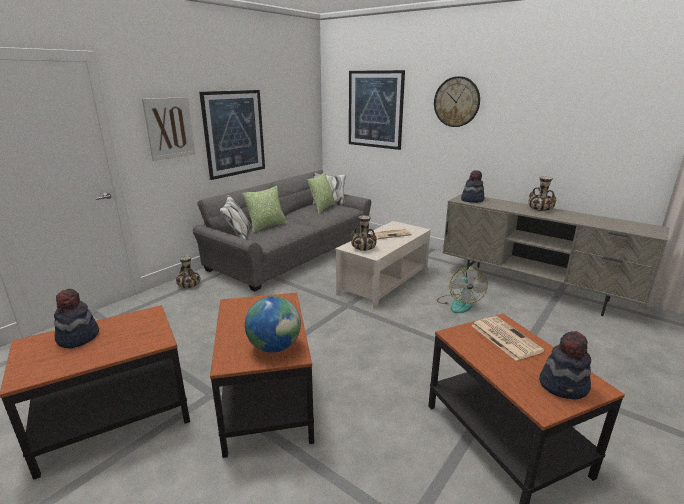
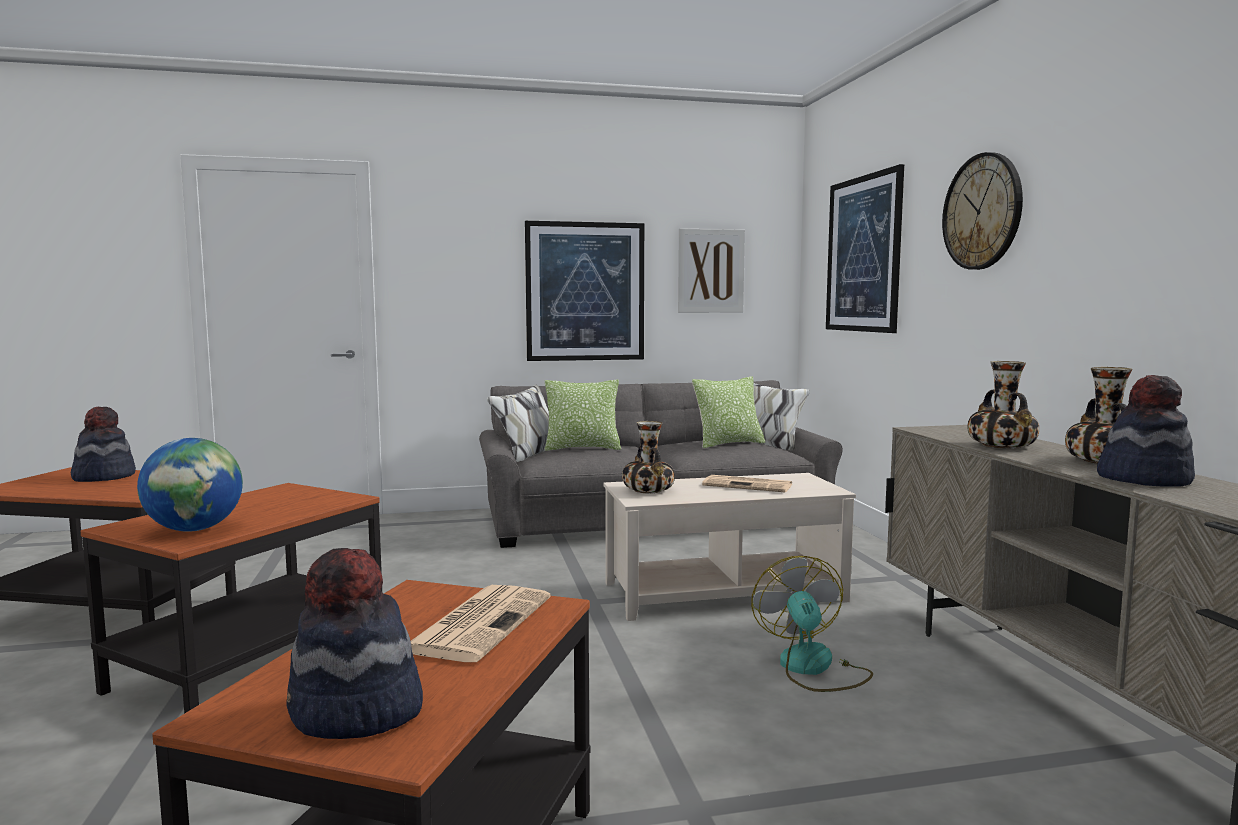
camera: 40 degrees right, 15 degrees down
(169, 128) = (465, 271): picture -> picture (710, 271)
(189, 285) = (441, 520): vase -> vase (1001, 445)
(459, 303) = (812, 668): fan -> fan turned 135 degrees clockwise
(472, 200) = (956, 432): hat -> hat (1144, 479)

